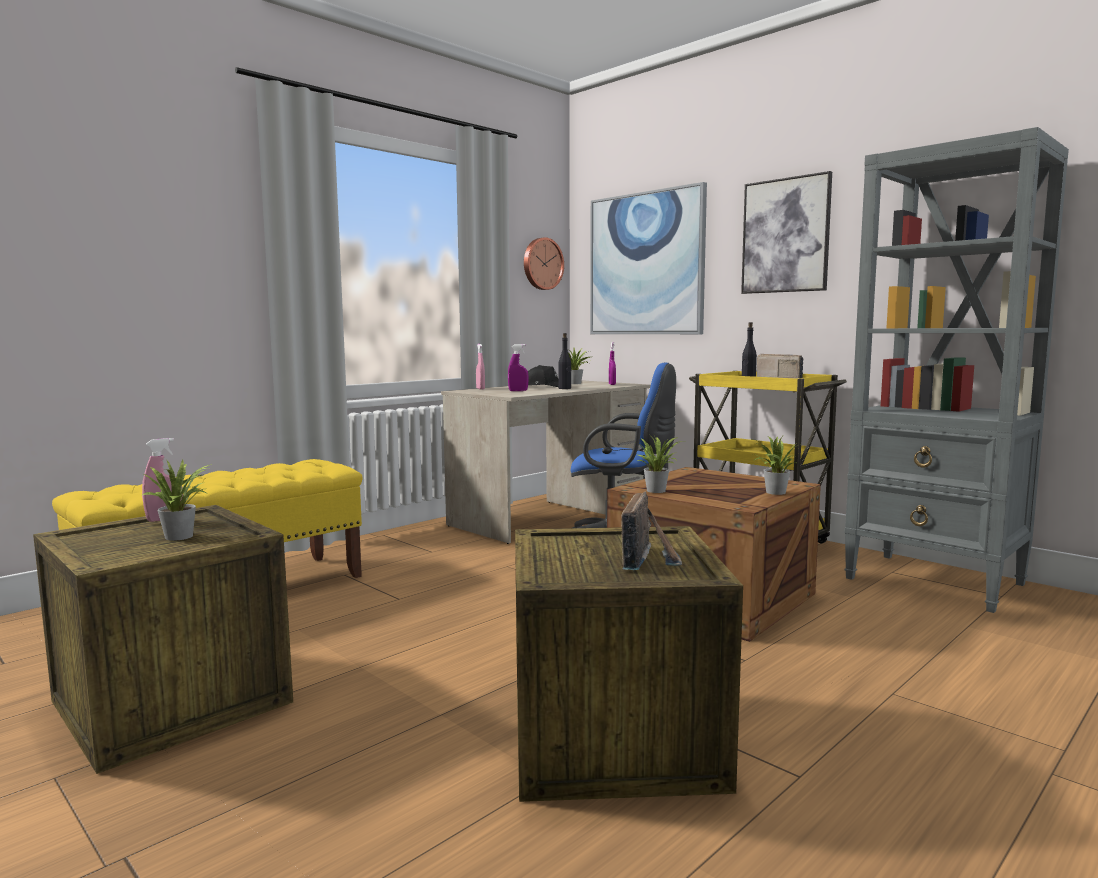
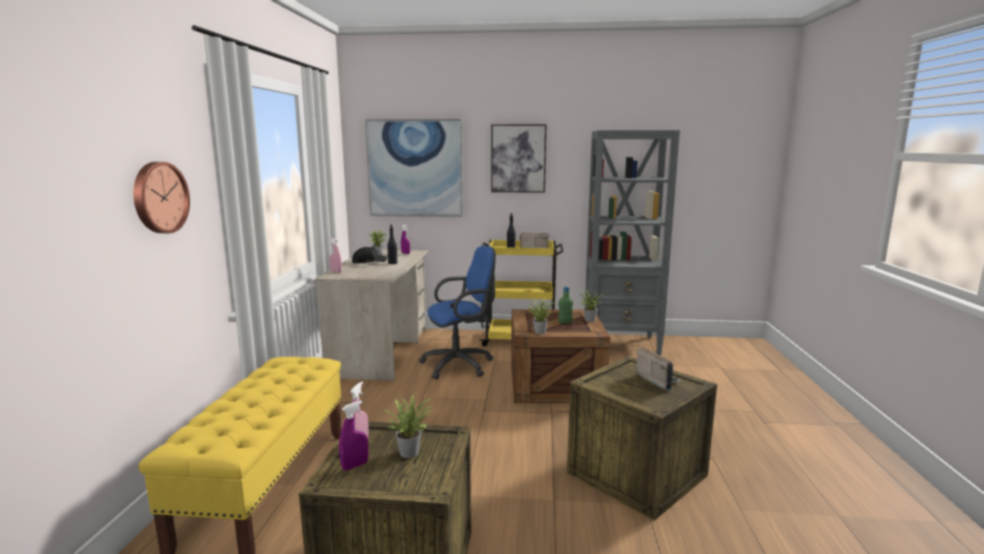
camera: 40 degrees left, 5 degrees up
(518, 391) = (372, 270): purple spray bottle -> purple spray bottle (355, 466)
(542, 264) = (334, 166): wall clock -> wall clock (159, 197)
(725, 488) = (565, 322): none -> green bottle

